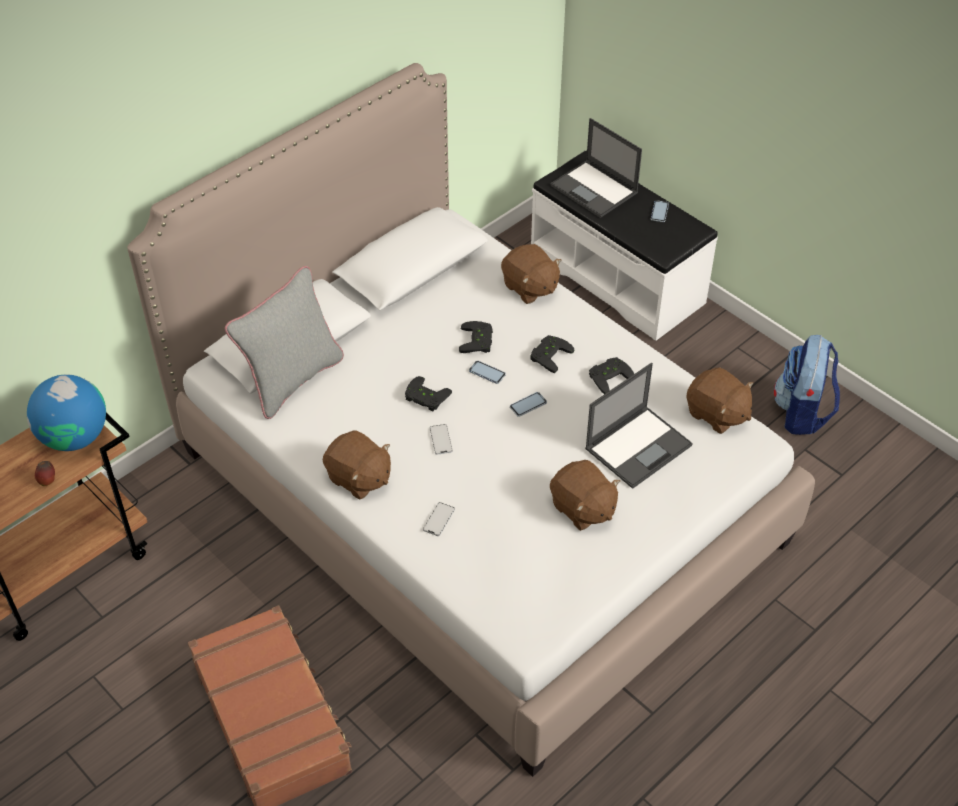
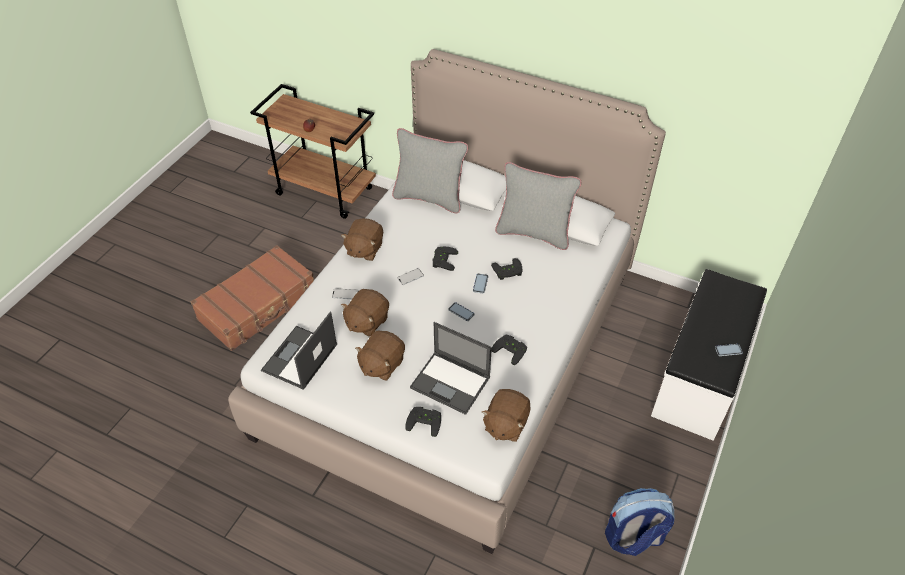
camera: 70 degrees right, 0 degrees up
(75, 437) = (343, 129): globe -> none
(422, 295) = (533, 233): none -> grey pillow
(530, 288) = (574, 284): brown plush toy -> brown plush toy (366, 322)
(548, 354) = (514, 311): black game controller -> black game controller (425, 421)
(595, 189) = (724, 304): laptop -> laptop (299, 358)

